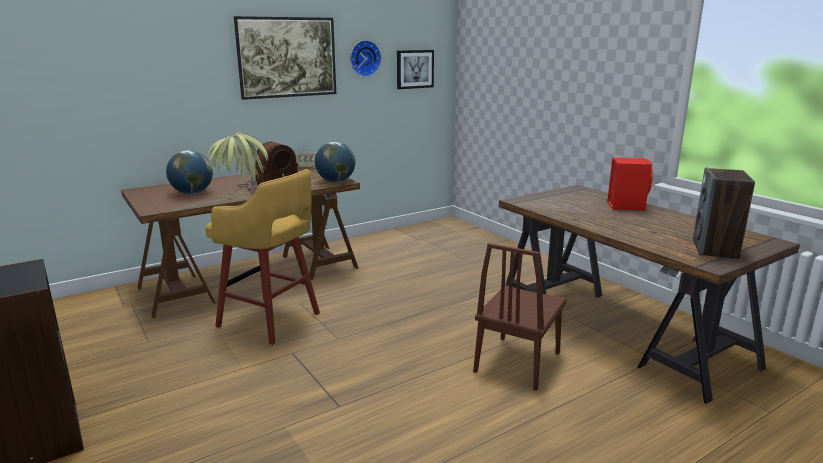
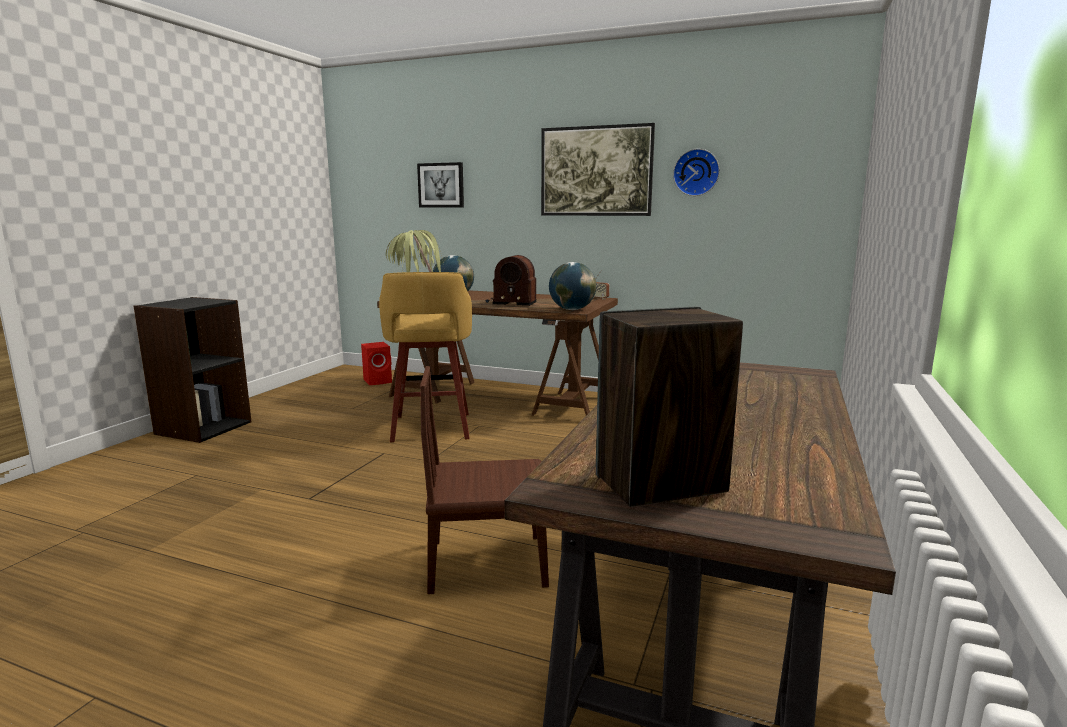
camera: 55 degrees right, 5 degrees down
(414, 69) = (778, 188): picture -> picture (441, 185)
(626, 206) = (789, 405): red speaker -> red speaker (378, 381)

